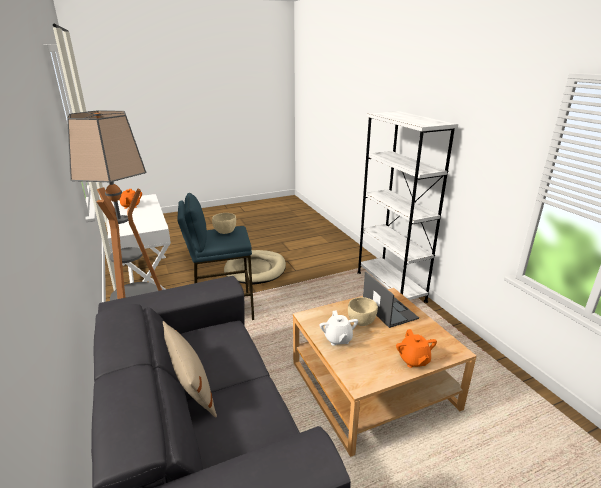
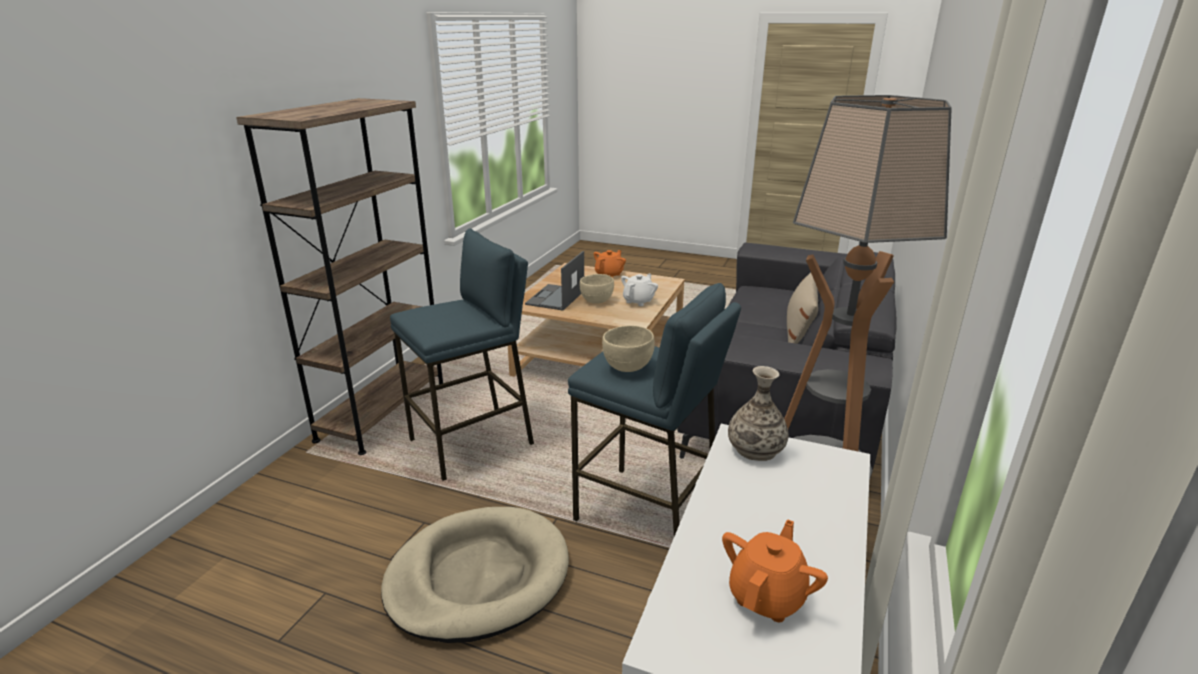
camera: 135 degrees left, 0 degrees up
(150, 226) = (756, 449): none -> vase
(331, 296) = (473, 443): none -> blue stool
(390, 286) = (383, 412): white bookcase -> brown bookcase

